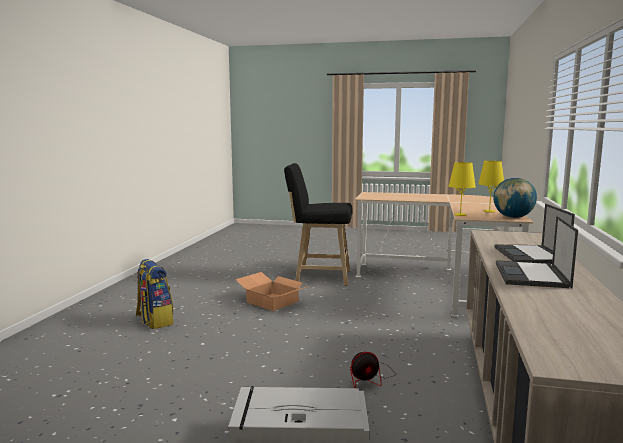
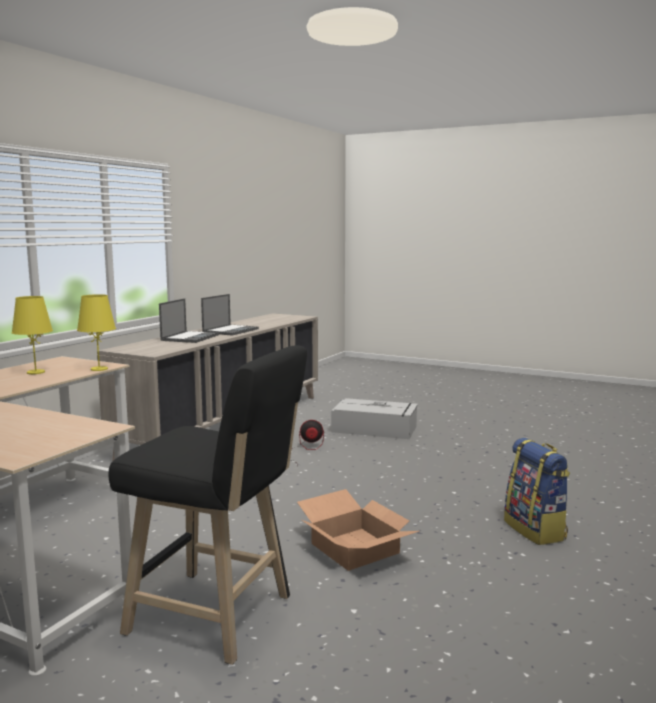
camera: 165 degrees left, 0 degrees up
(513, 217) = (55, 361): globe -> none

